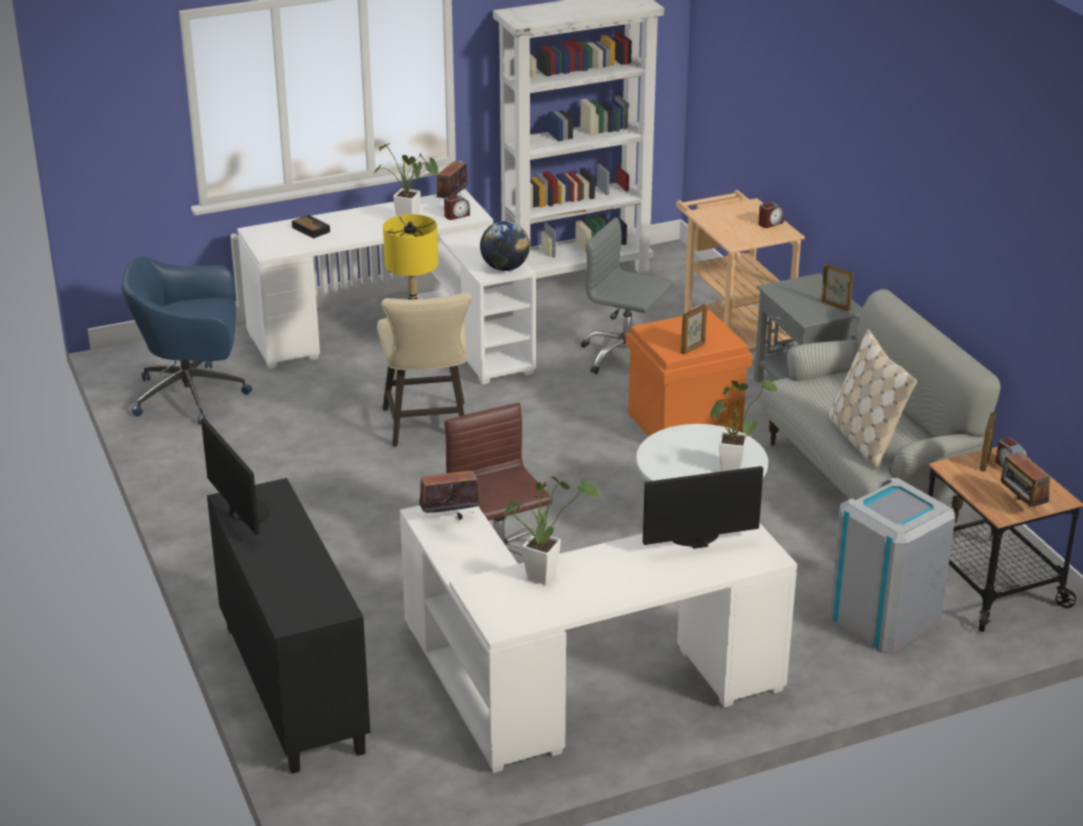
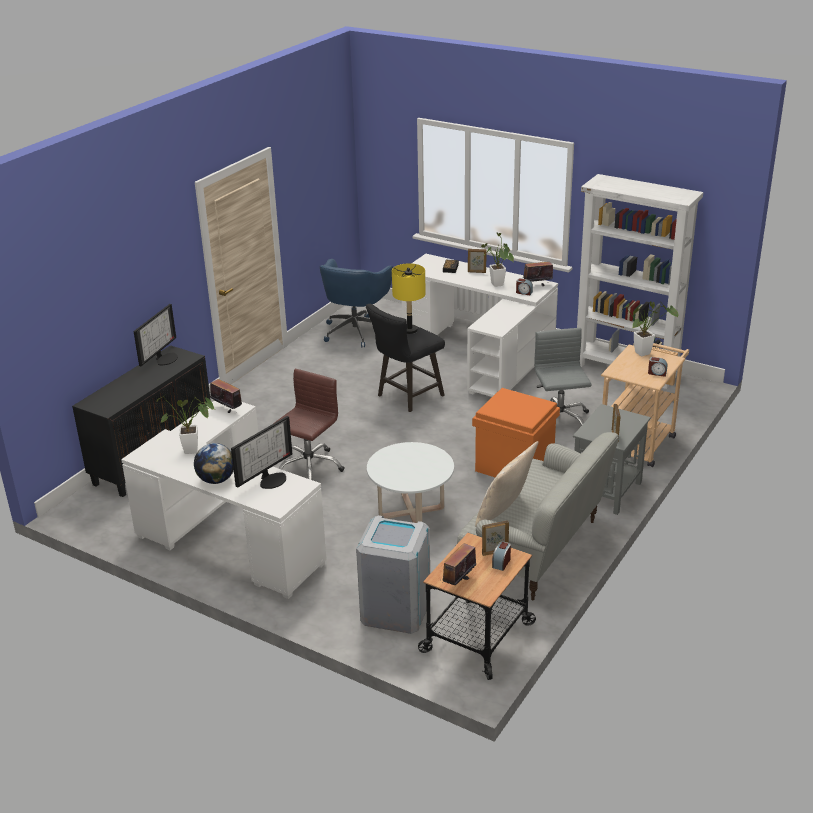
camera: 55 degrees right, 0 degrees up
(193, 395) = (356, 331): blue office chair -> blue office chair turned 120 degrees counterclockwise
(427, 428) = (406, 397): beige stool -> black stool
(505, 268) = (494, 327): globe -> globe (216, 480)
(693, 348) = (503, 413): picture frame -> picture frame (476, 272)
(695, 539) = (271, 479): monitor -> monitor turned 90 degrees clockwise
(732, 466) = (412, 478): potted plant -> potted plant (645, 352)

